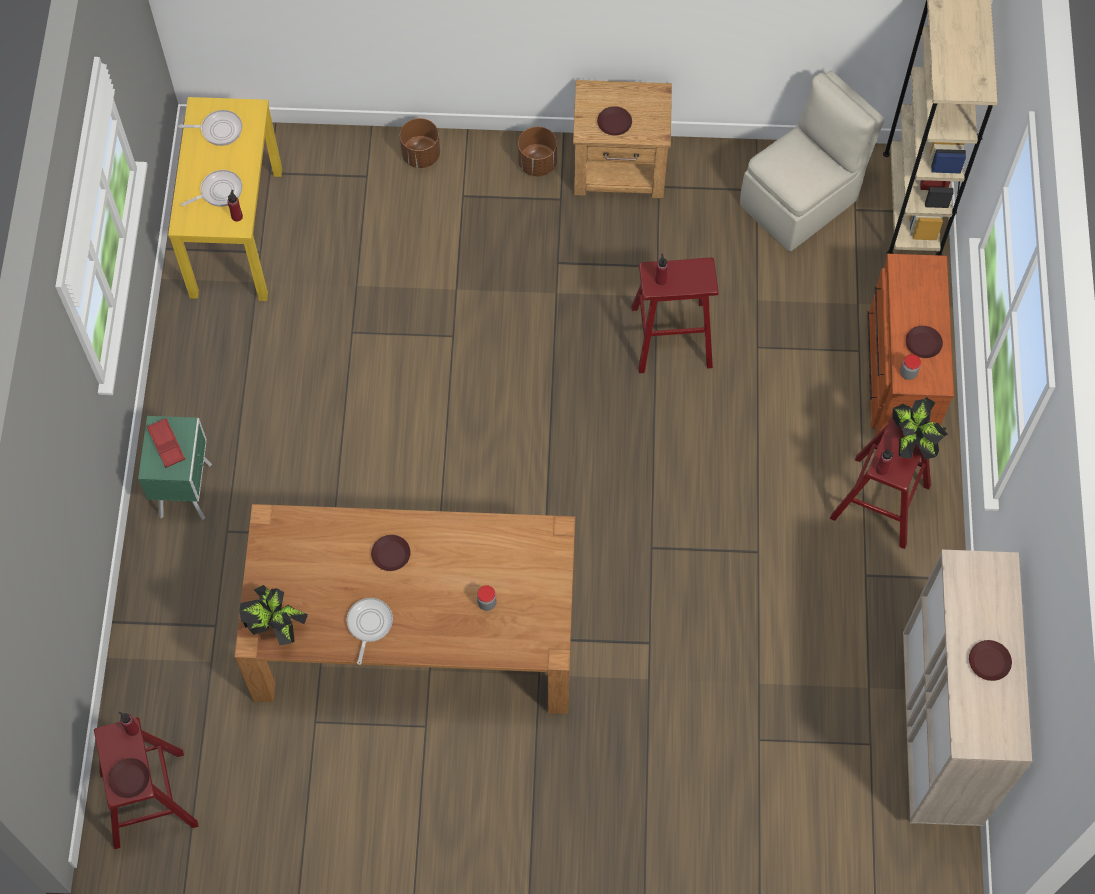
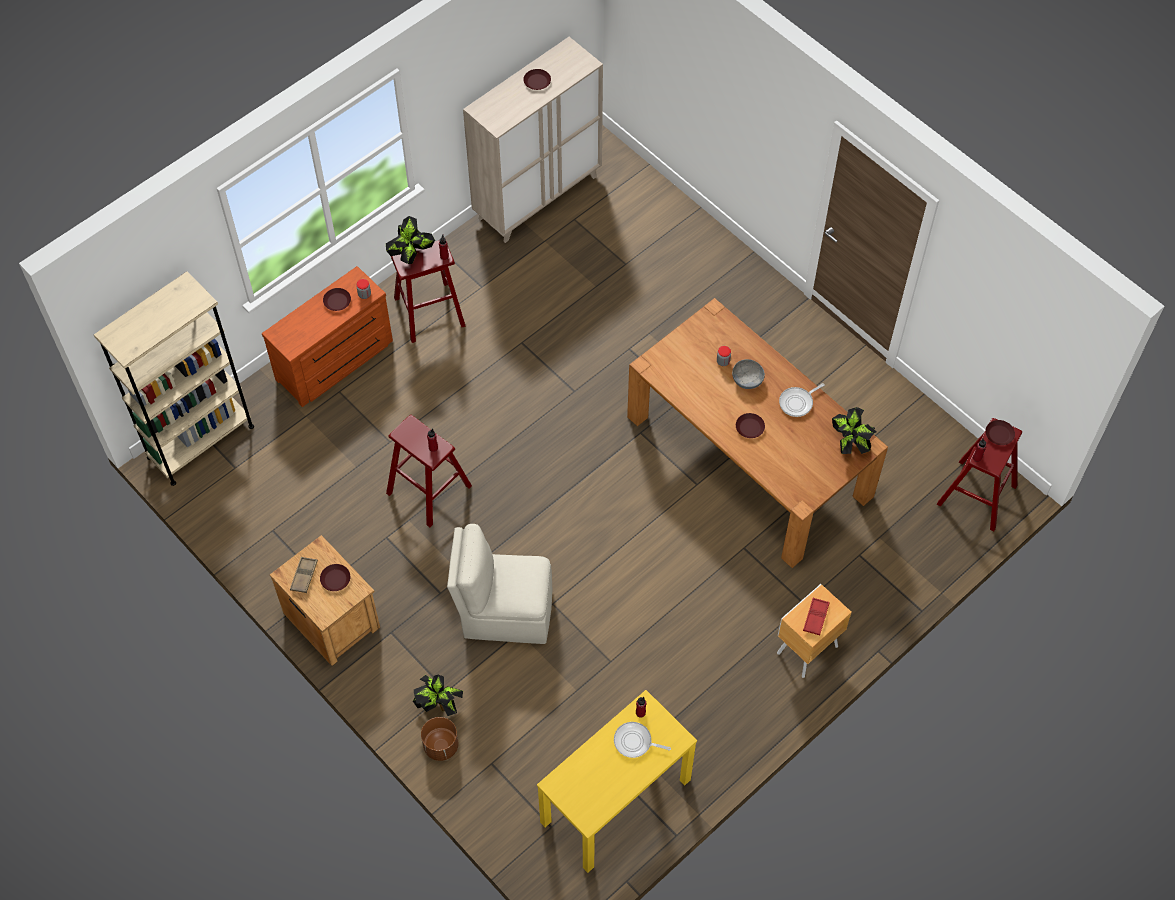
camera: 135 degrees left, 5 degrees down
(187, 489) = (805, 650): green nightstand -> brown nightstand
(219, 130) = (591, 790): frying pan -> none
(443, 604) = (747, 380): none -> grey bowl
(457, 181) = (438, 705): none -> potted plant
(537, 163) = (376, 670): brown planter -> none
(642, 104) = (304, 576): none -> brown tray
(801, 201) = (257, 500): beige chair -> beige chair (505, 612)

